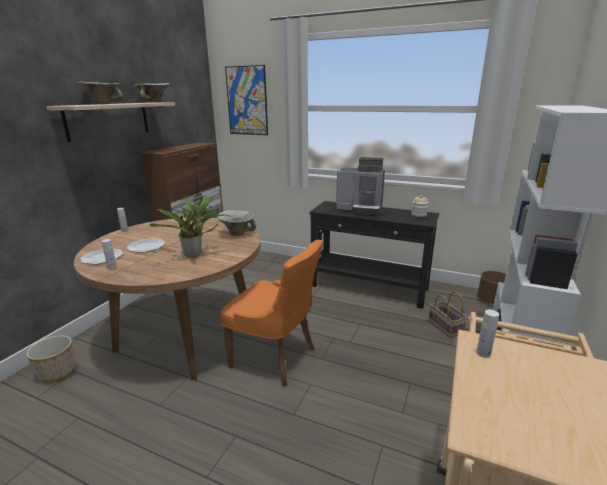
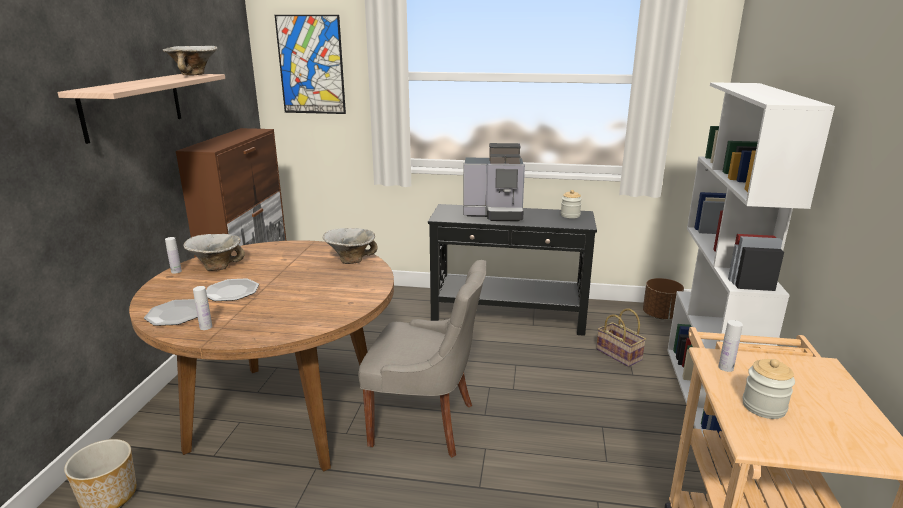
camera: 15 degrees left, 0 degrees up
(103, 104) = (135, 83): bowl -> bowl (216, 267)
(195, 255) = (315, 296): potted plant -> none
(276, 357) = (426, 423): orange chair -> grey chair
(503, 398) = (763, 407): none -> jar

